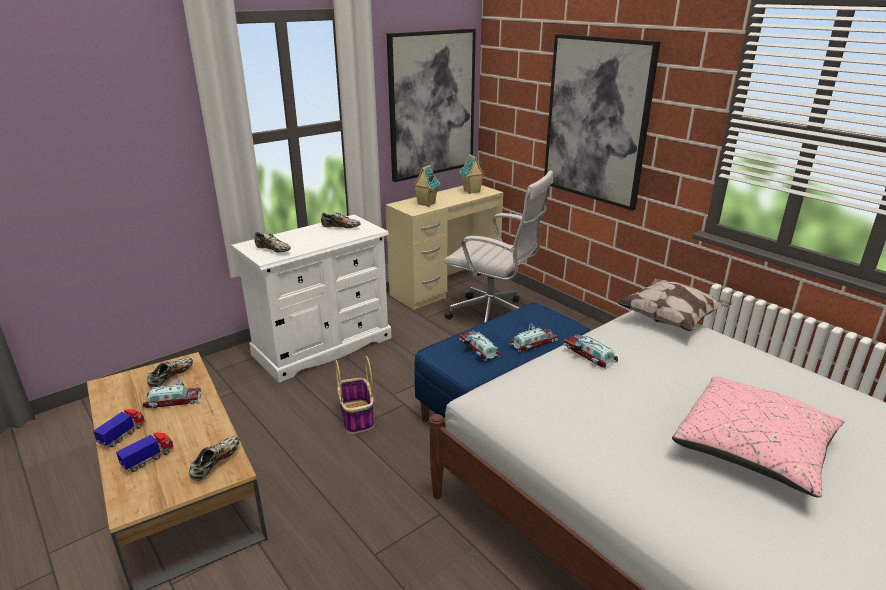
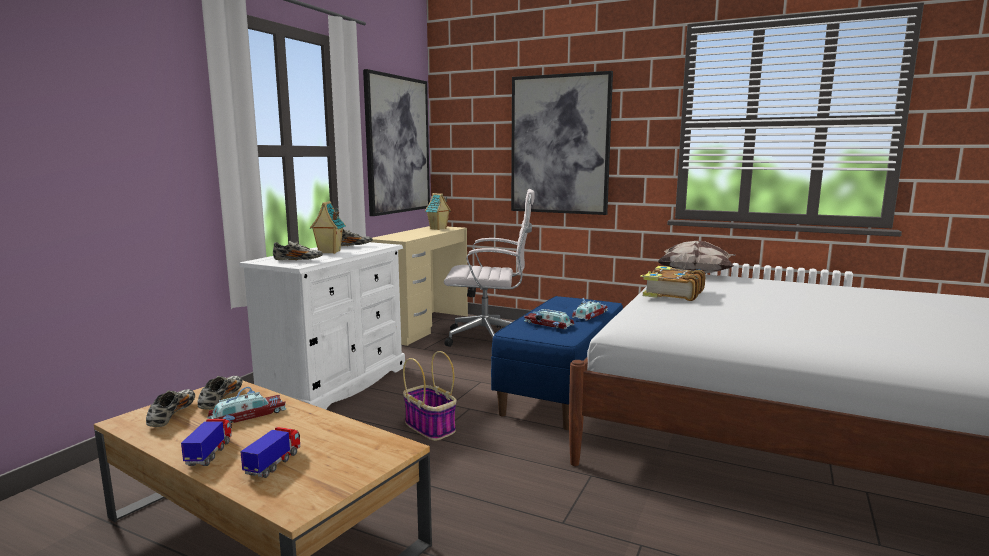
camera: 25 degrees left, 15 degrees down
(216, 463) = (369, 448): shoe -> shoe (172, 415)
(426, 204) = (407, 236): toy house -> toy house (329, 252)
(589, 355) = (672, 293): toy car -> book
(753, 450) = (860, 314): pink pillow -> none

